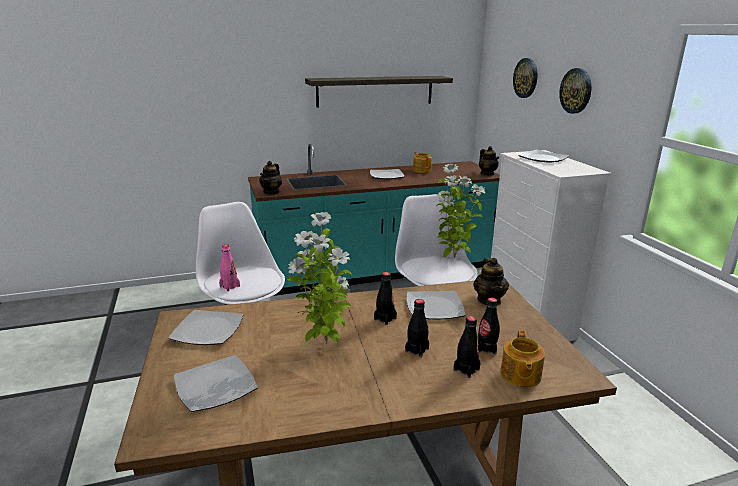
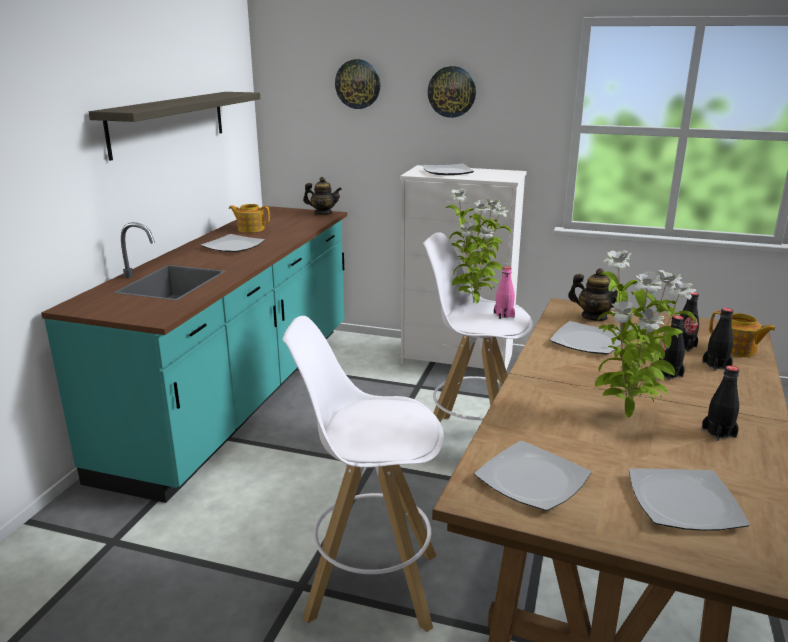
camera: 55 degrees left, 0 degrees up
(230, 286) = (397, 439): pink bottle -> pink bottle (504, 315)
(271, 192) = (160, 314): teapot -> none
(385, 319) = (592, 369): black bottle -> black bottle (718, 433)

